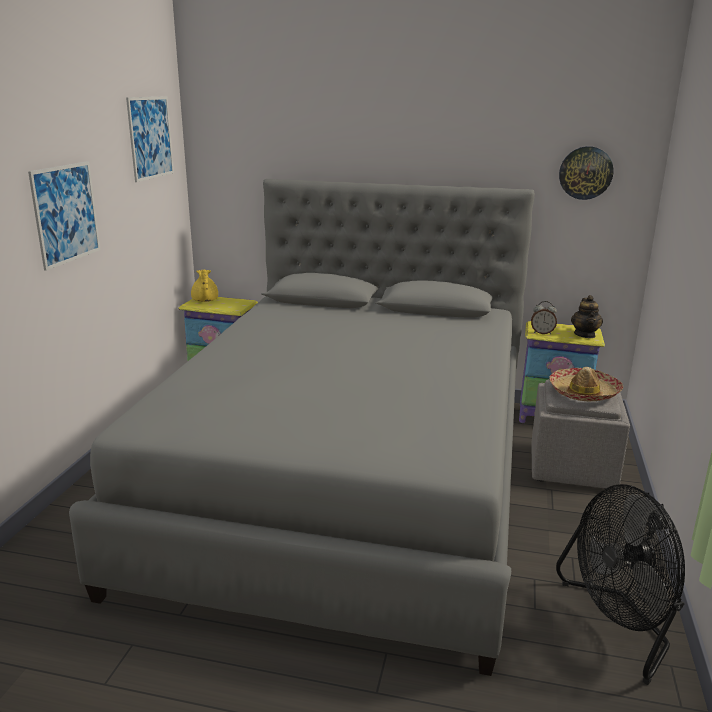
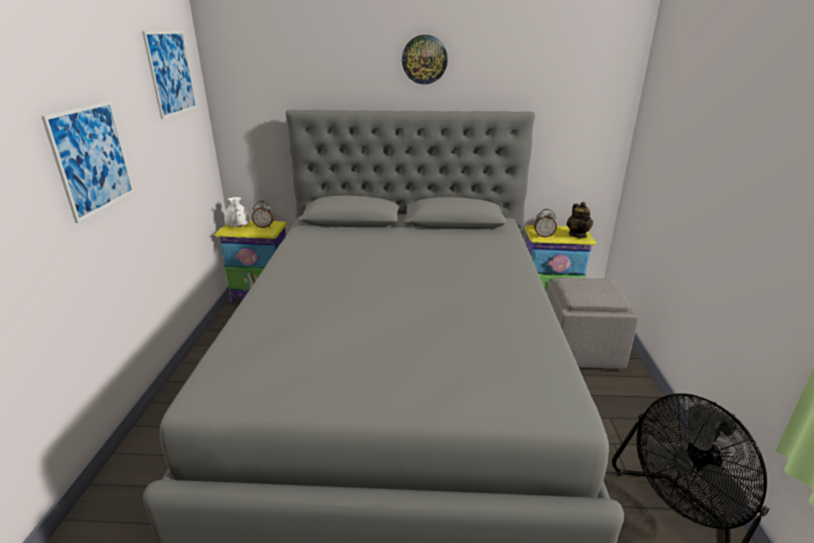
camera: 10 degrees left, 5 degrees up
(204, 300) = (238, 225): yellow teapot -> white teapot
(231, 303) = (264, 226): none -> alarm clock
(584, 392) = (593, 289): hat -> none
(585, 173) = (576, 95): wall clock -> wall clock (424, 59)

